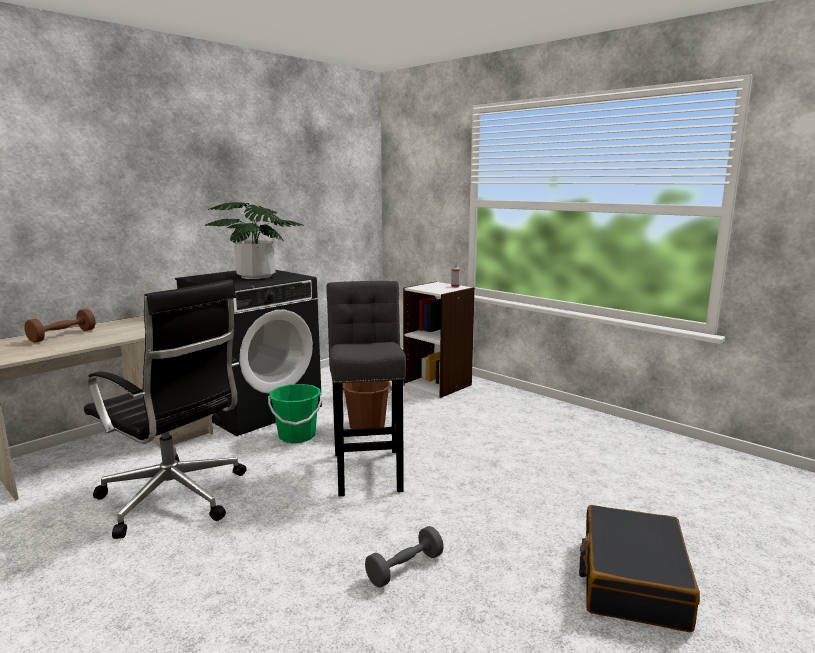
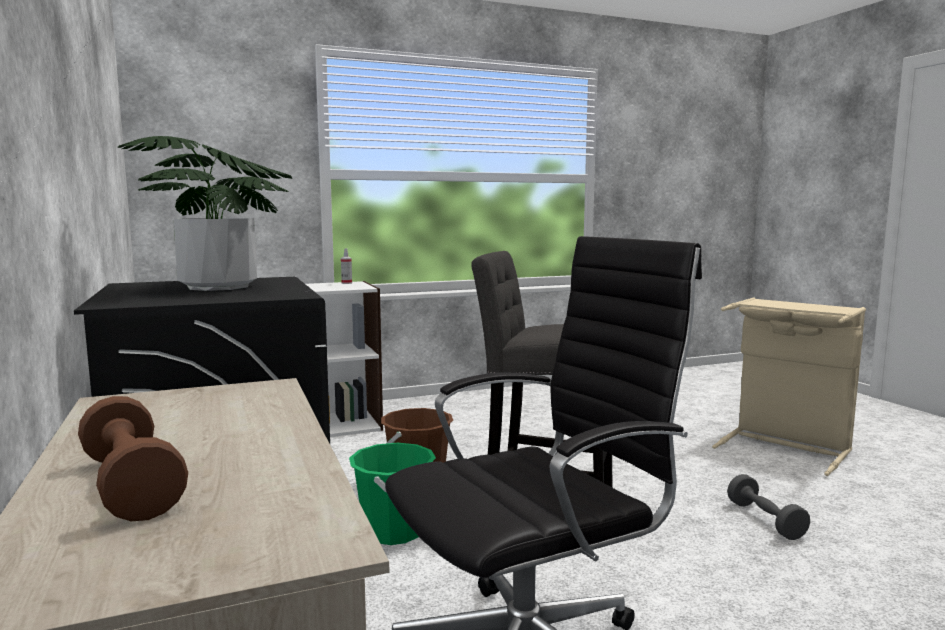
camera: 65 degrees left, 5 degrees down
(632, 580) = (785, 446): black suitcase -> beige laundry basket

